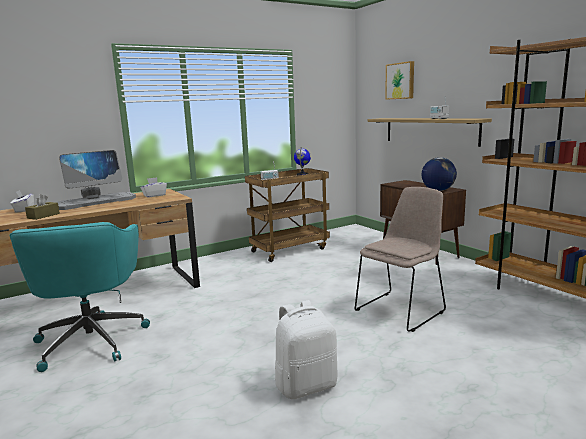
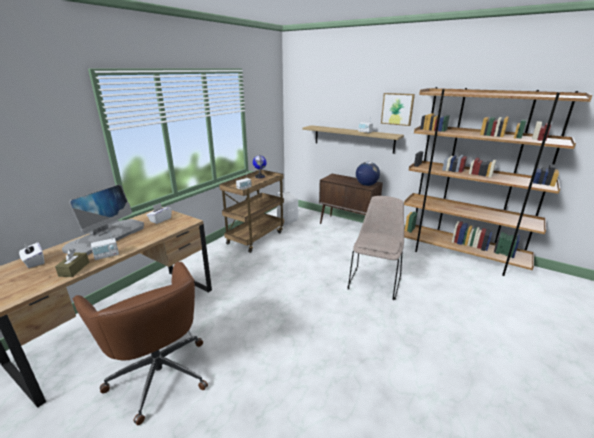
camera: 25 degrees left, 10 degrees up
(78, 211) = (107, 256): none -> radio
(92, 339) = (159, 372): turquoise office chair -> brown office chair
(306, 385) = (366, 366): white backpack -> white backpack (286, 221)
(400, 81) = (327, 98): picture -> picture (397, 109)

